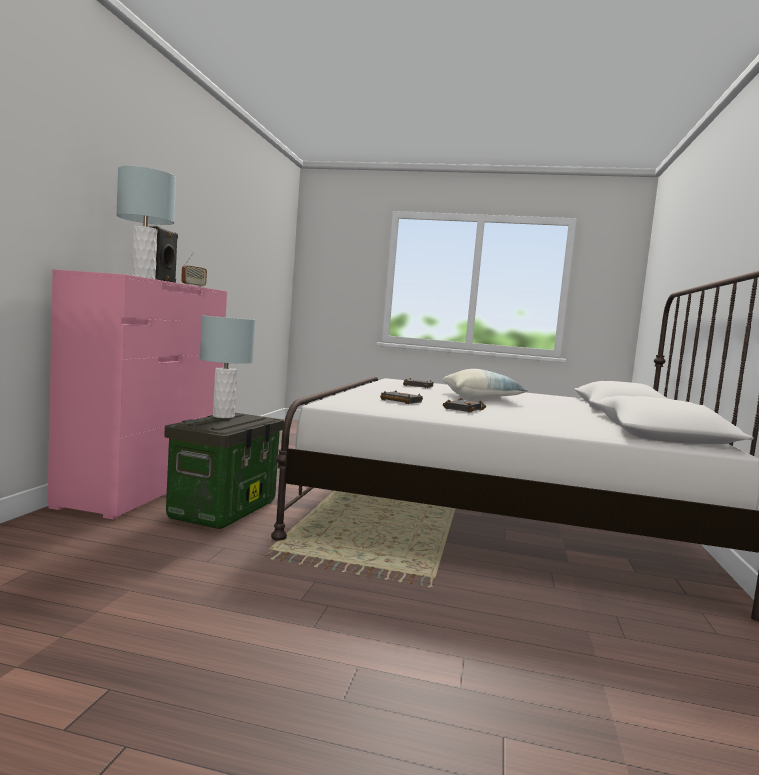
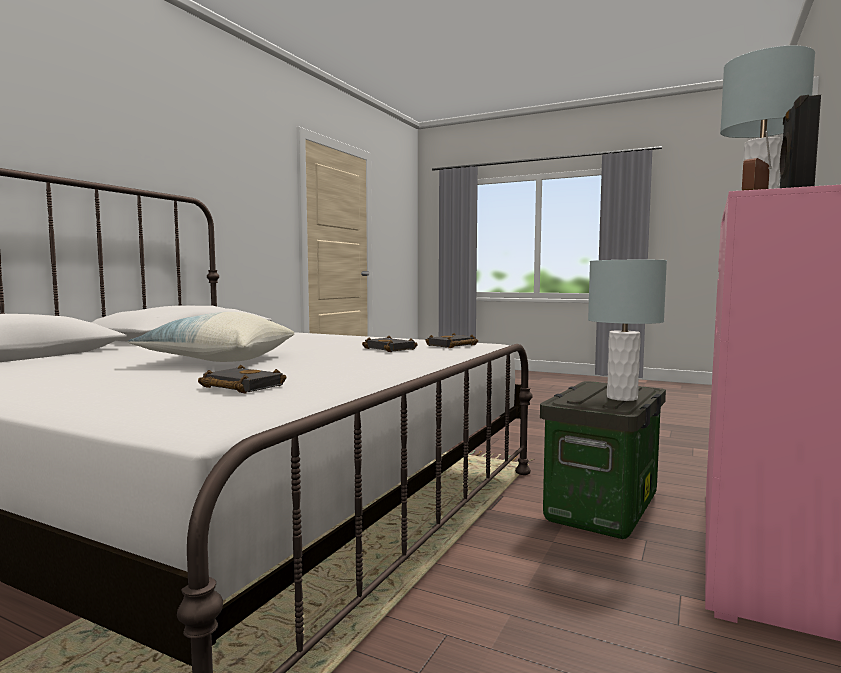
camera: 165 degrees left, 0 degrees up
(463, 409) = (332, 343): black book -> black book (452, 345)

